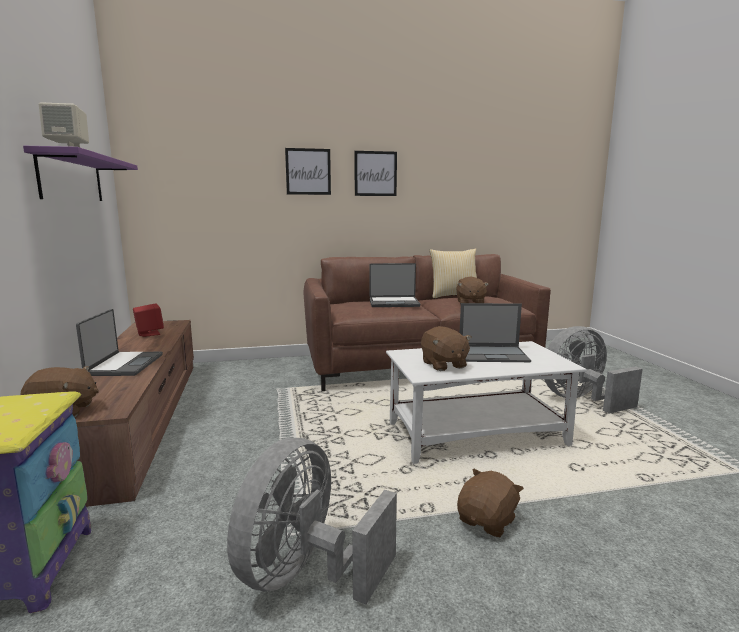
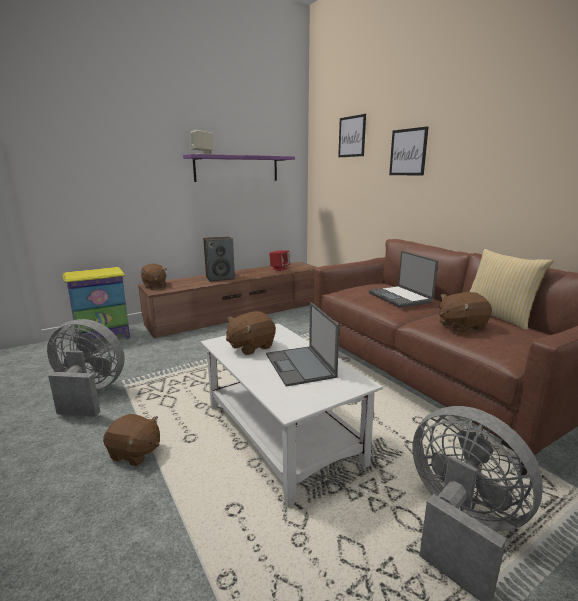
camera: 70 degrees right, 5 degrees up
(124, 365) = (220, 278): laptop -> speaker
(375, 173) = (470, 150): picture -> picture (352, 136)

